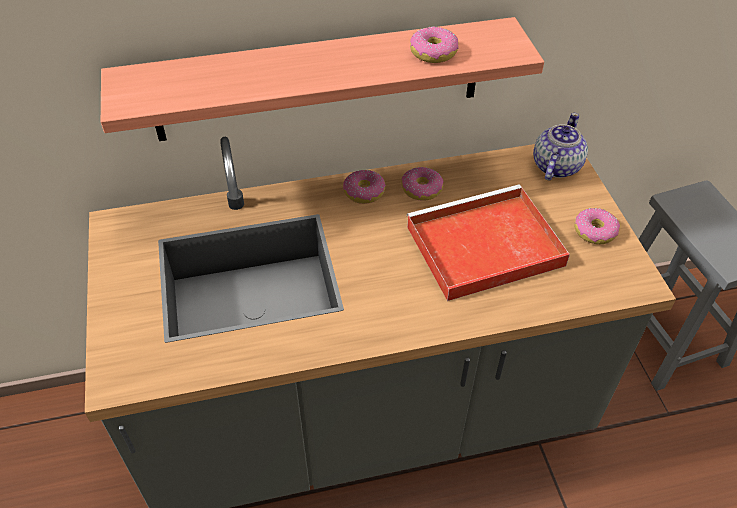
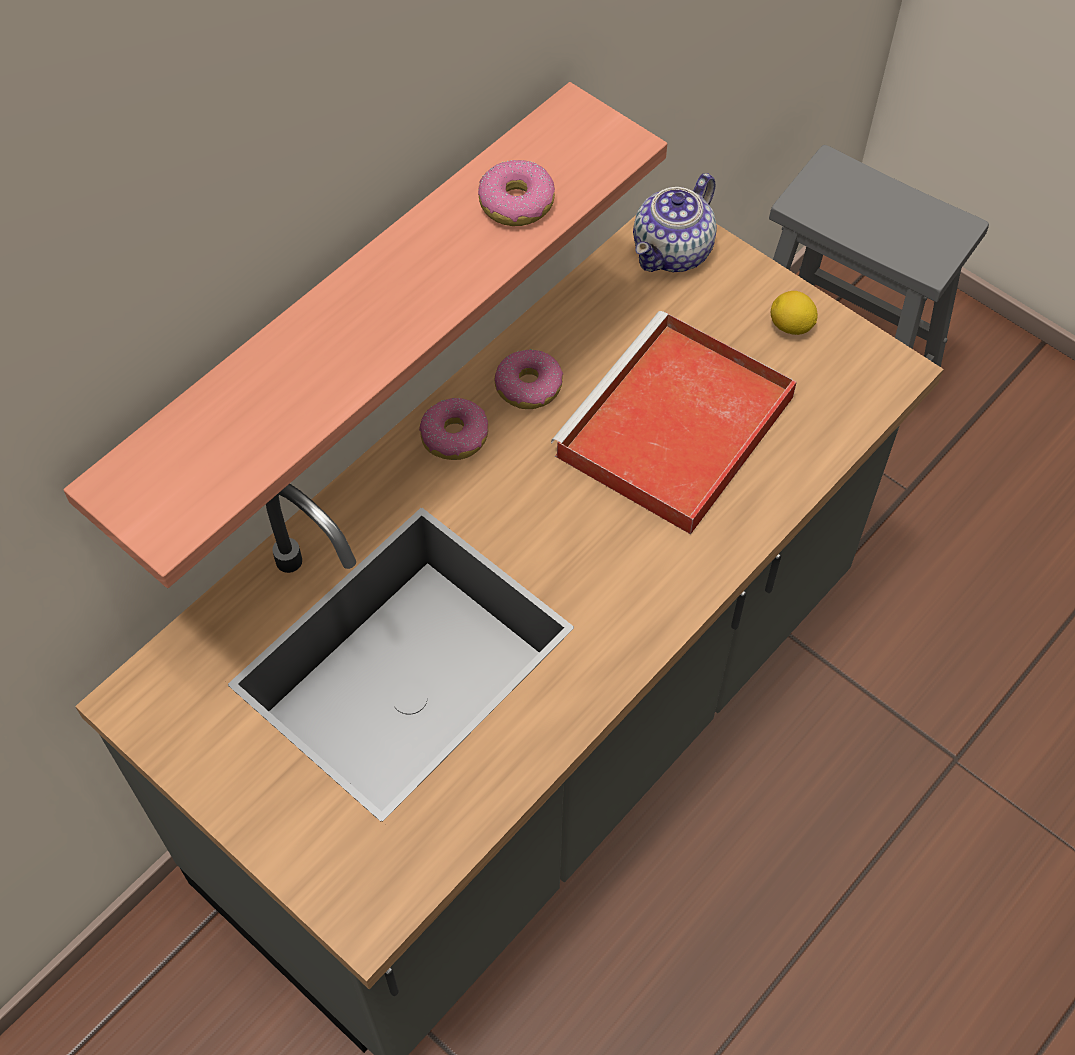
camera: 35 degrees left, 10 degrees up
(555, 166) = (673, 251): teapot -> teapot turned 135 degrees counterclockwise
(594, 232) = (791, 327): donut -> lemon

